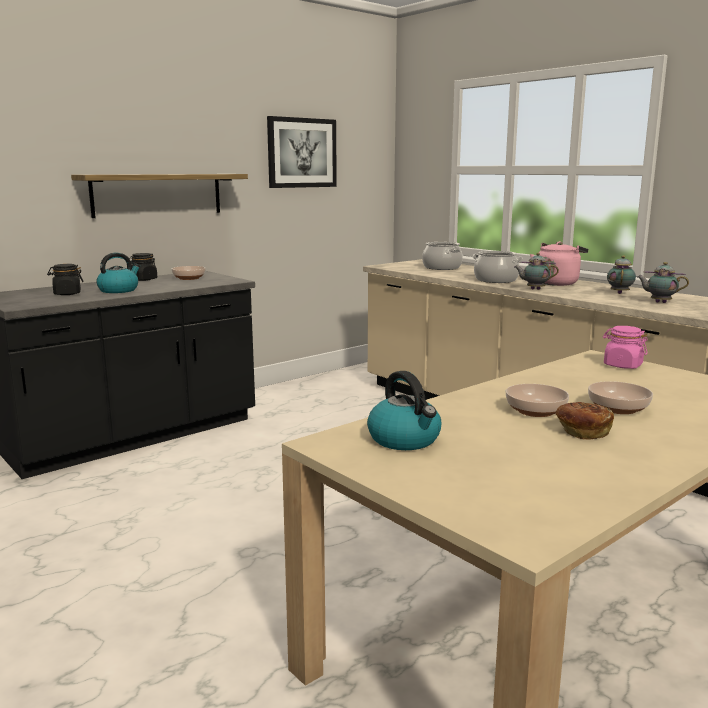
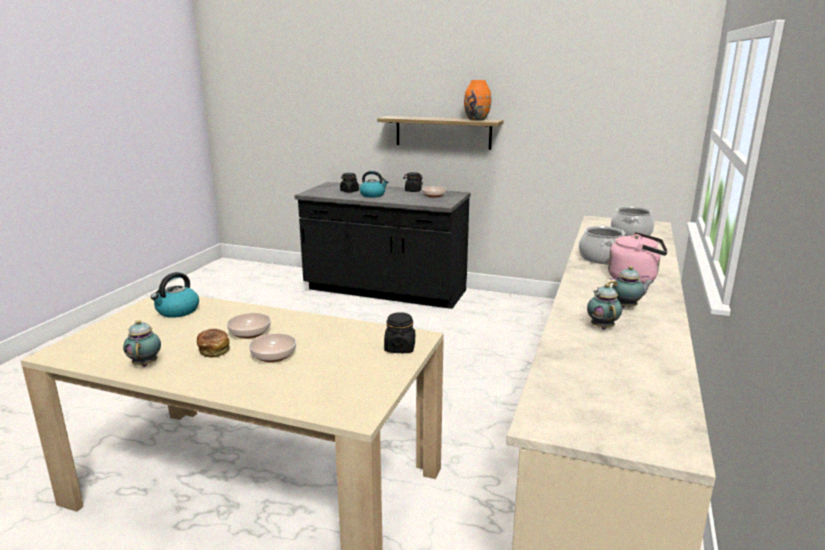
camera: 60 degrees right, 5 degrees up
(210, 173) = (477, 119): none -> orange vase
(302, 153) = (579, 104): picture -> none
(534, 289) = (579, 275): teapot -> teapot (146, 363)
(622, 365) = (400, 348): pink jar -> black jar

